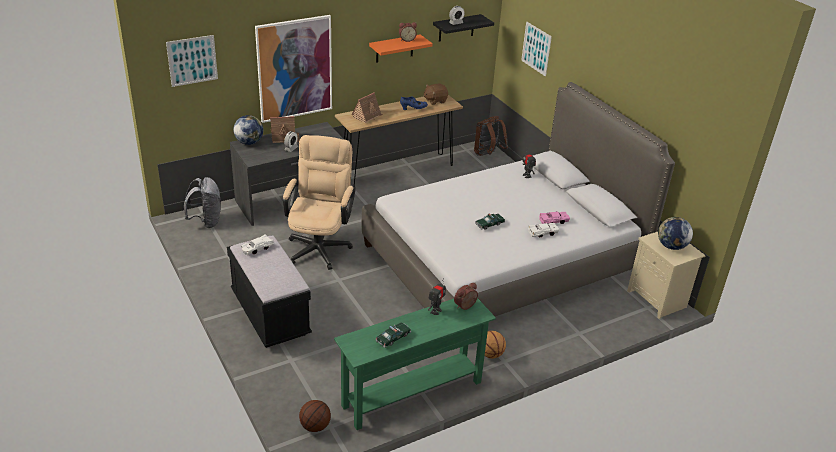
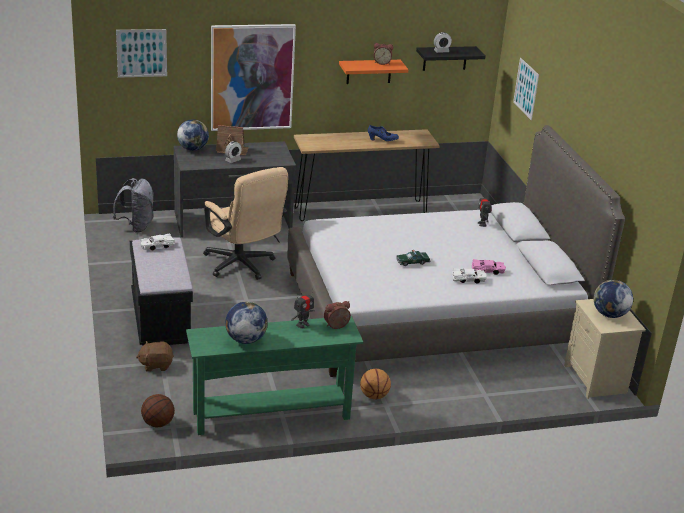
camera: 15 degrees right, 5 degrees down
(320, 245) = (242, 266): beige office chair -> beige office chair turned 120 degrees clockwise
(367, 116) = (327, 140): toy house -> none
(393, 338) = (245, 339): toy car -> globe
(435, 100) = (411, 136): brown plush toy -> brown plush toy (156, 365)
(487, 154) = (472, 209): brown backpack -> none

